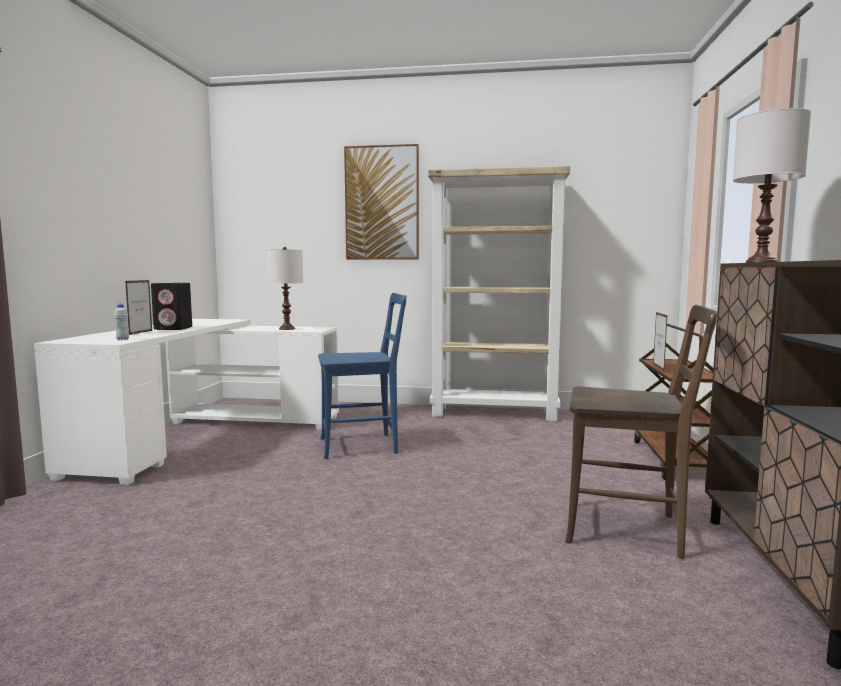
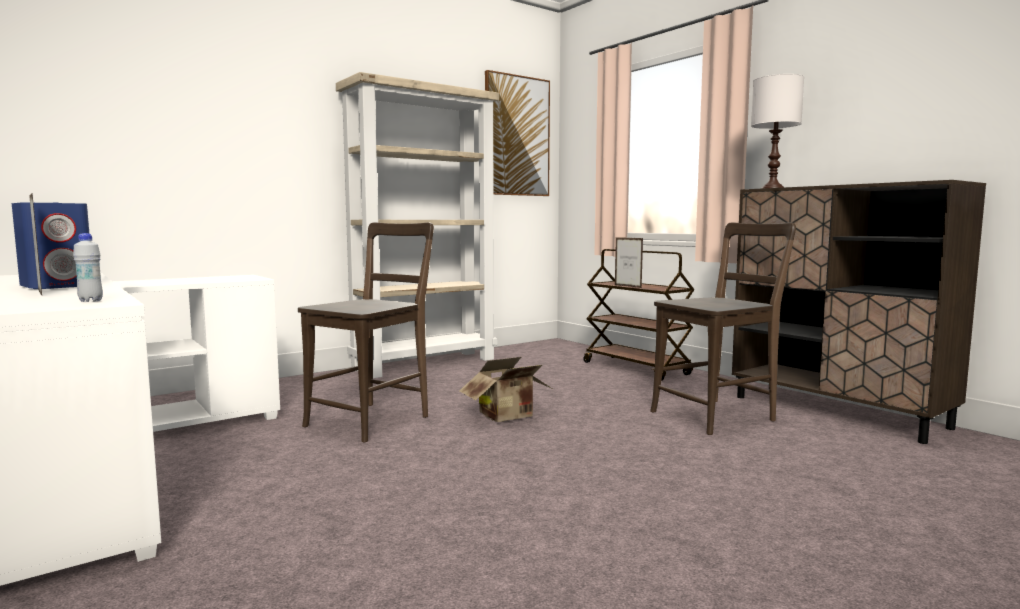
camera: 45 degrees left, 0 degrees up
(174, 328) = (58, 286): black speaker -> blue speaker
(286, 329) = (198, 280): white table lamp -> none
(363, 445) = (373, 420): blue chair -> brown chair
(382, 203) = (265, 106): picture -> picture (517, 136)
(446, 470) = (509, 416): none -> cardboard box

